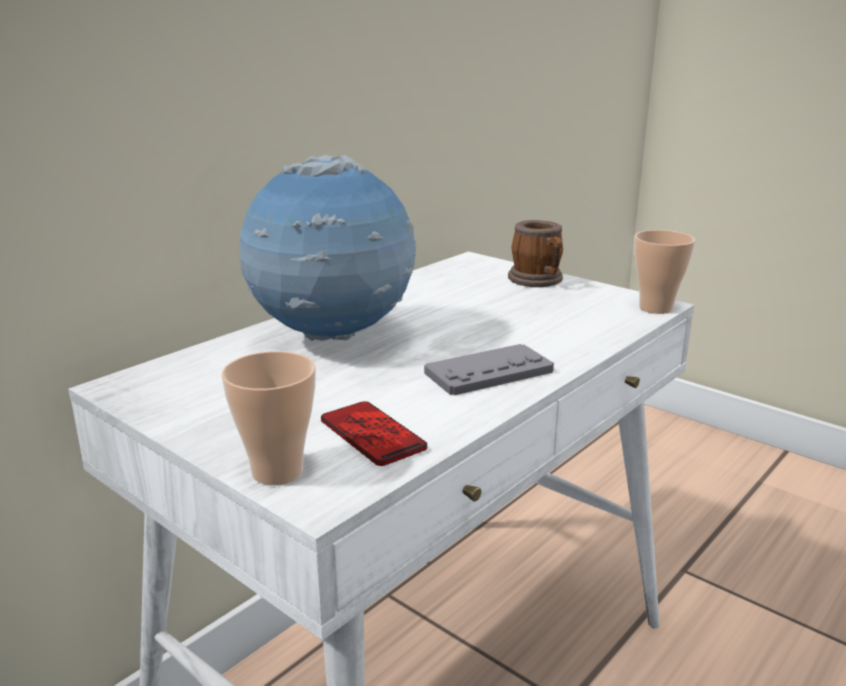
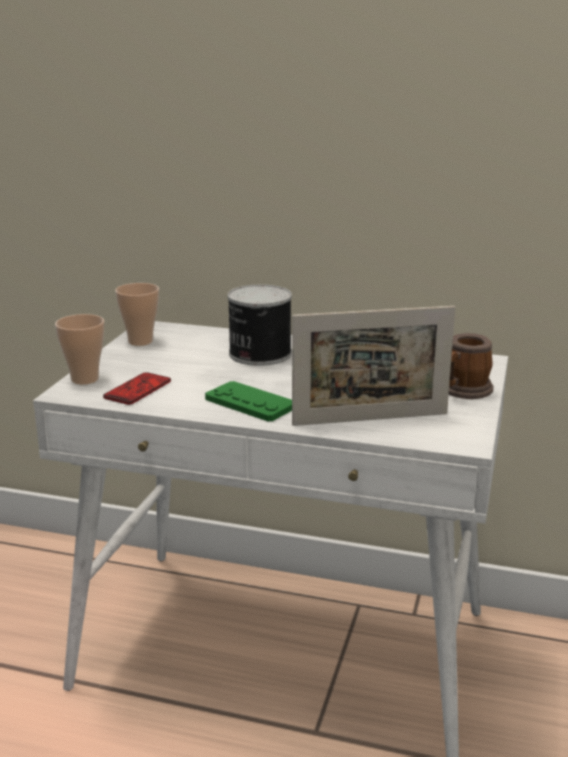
camera: 65 degrees right, 0 degrees up
(333, 340) = (258, 354): globe -> can
(489, 372) = (250, 403): grey game controller -> green game controller
(580, 326) = (370, 419): none -> picture frame
(655, 308) = (454, 443): cup -> cup (140, 341)

